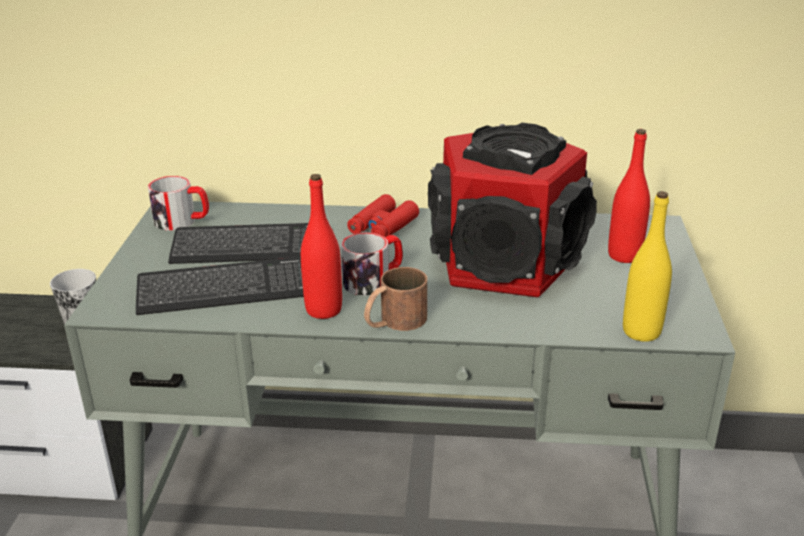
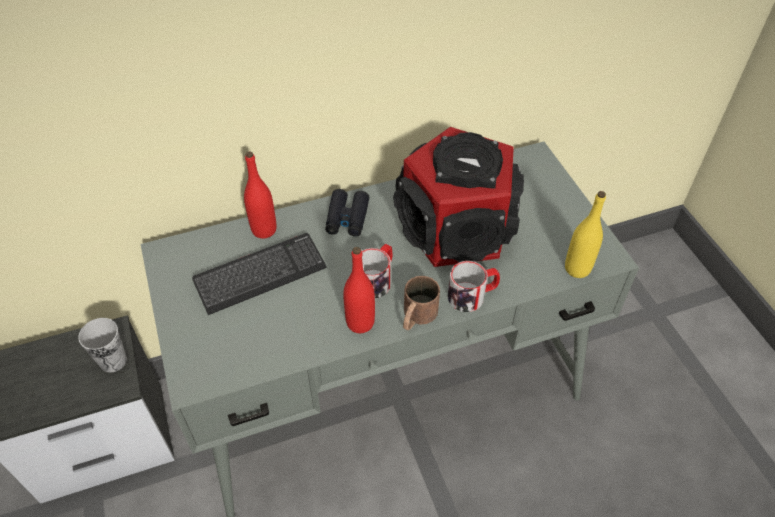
camera: 25 degrees left, 20 degrees up
(182, 221) = (184, 262): mug -> mug (472, 295)
(222, 290) = (271, 328): keyboard -> none
(383, 226) = (347, 218): red binoculars -> black binoculars
(624, 255) = (529, 196): red bottle -> red bottle (264, 230)

